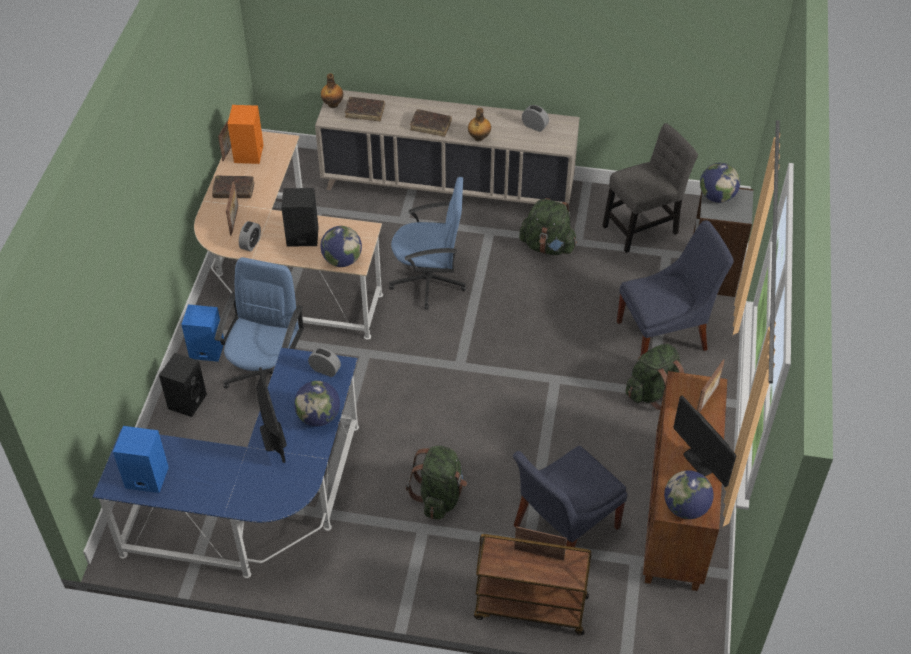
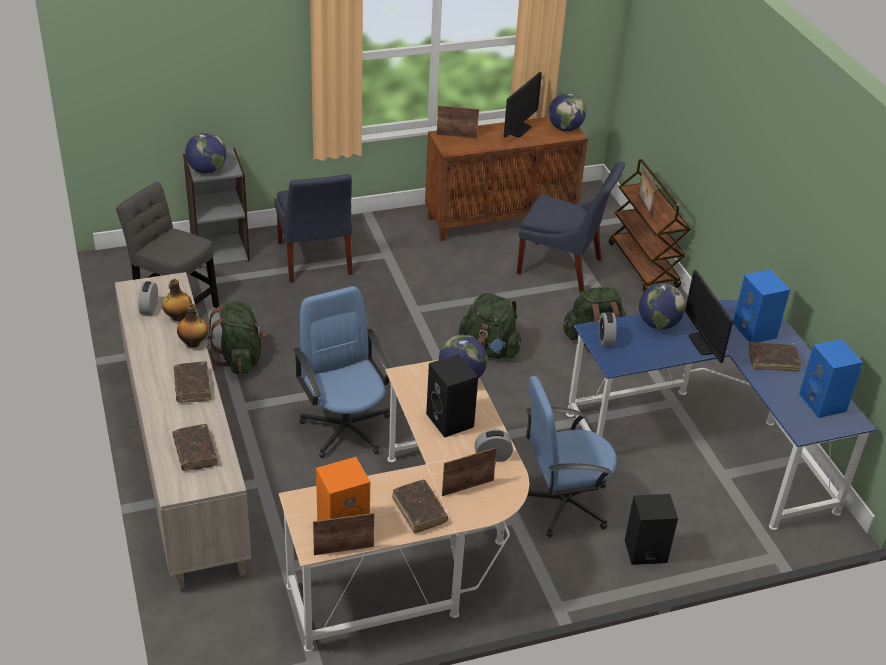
camera: 120 degrees left, 10 degrees down
(206, 350) = (571, 569): blue speaker -> blue speaker (755, 331)
(217, 474) = (773, 361): none -> brown book
(273, 436) = (704, 343): monitor -> monitor turned 60 degrees counterclockwise
(333, 104) = (194, 488): bottle -> bottle (178, 317)
(653, 391) = (387, 254): green backpack -> green backpack (489, 349)
(666, 334) = (314, 261): blue chair -> blue chair turned 150 degrees counterclockwise

